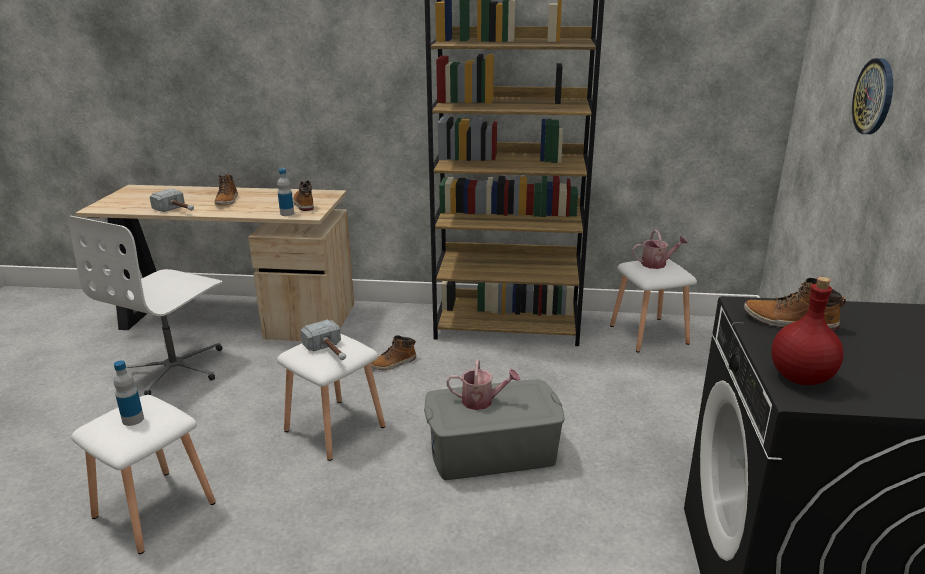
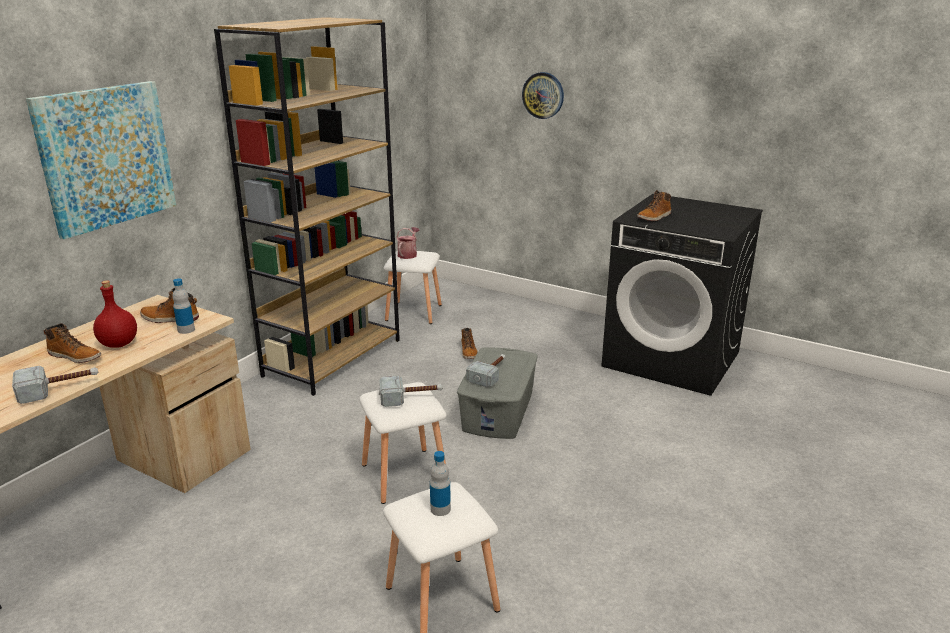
camera: 65 degrees left, 0 degrees up
(175, 368) = (174, 567): white office chair -> none
(318, 65) = (105, 157): none -> picture
(393, 363) = (331, 424): boot -> boot (469, 352)
(482, 401) = (490, 374): watering can -> hammer
(801, 378) = (708, 230): red bottle -> red bottle (119, 344)

